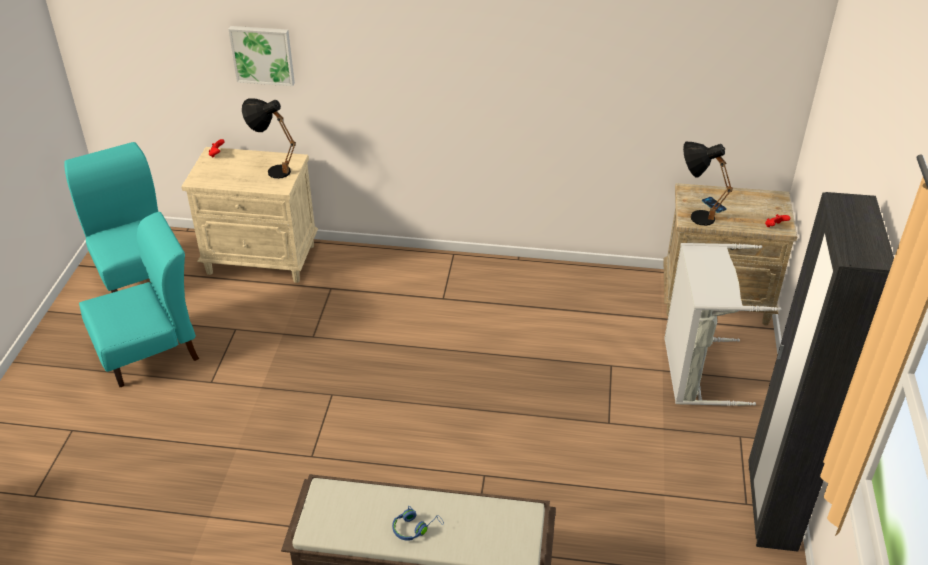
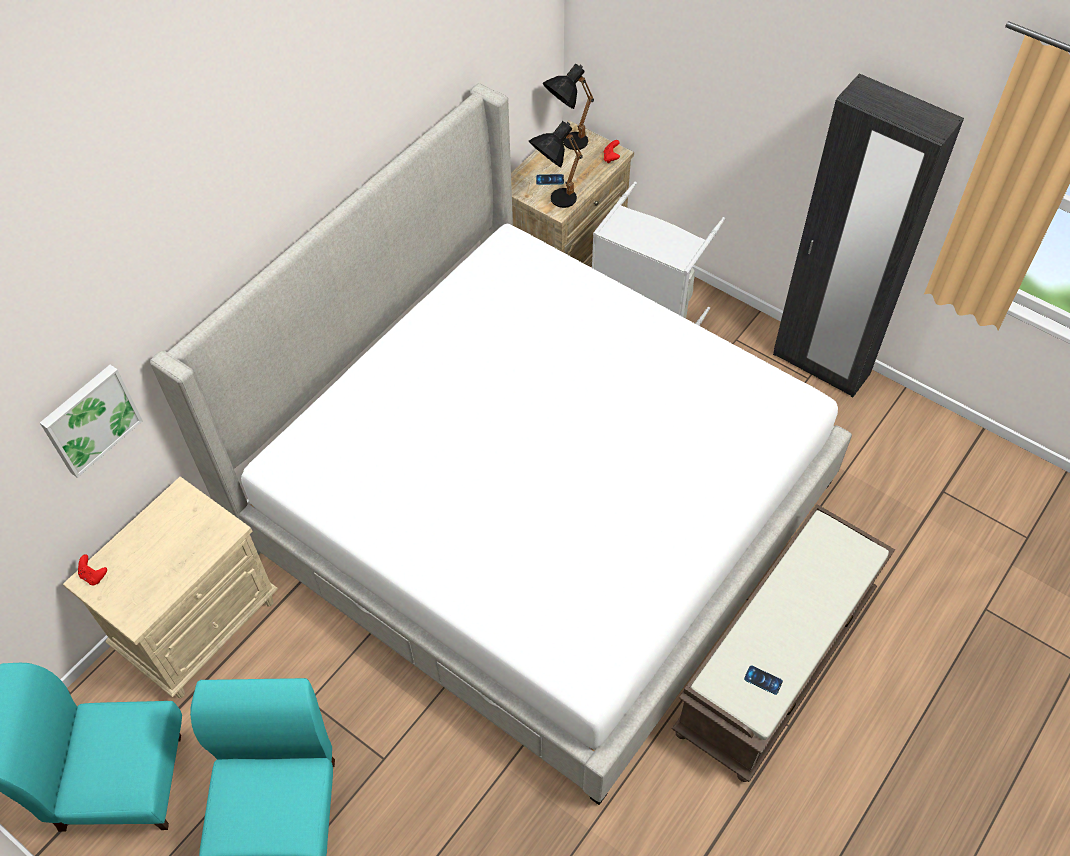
camera: 60 degrees left, 15 degrees up
(272, 169) = (182, 526): black table lamp -> black table lamp (567, 145)
(344, 522) = (763, 680): none -> phone
(415, 528) = (798, 623): blue headphones -> none
(464, 378) = (536, 509): none -> bed

